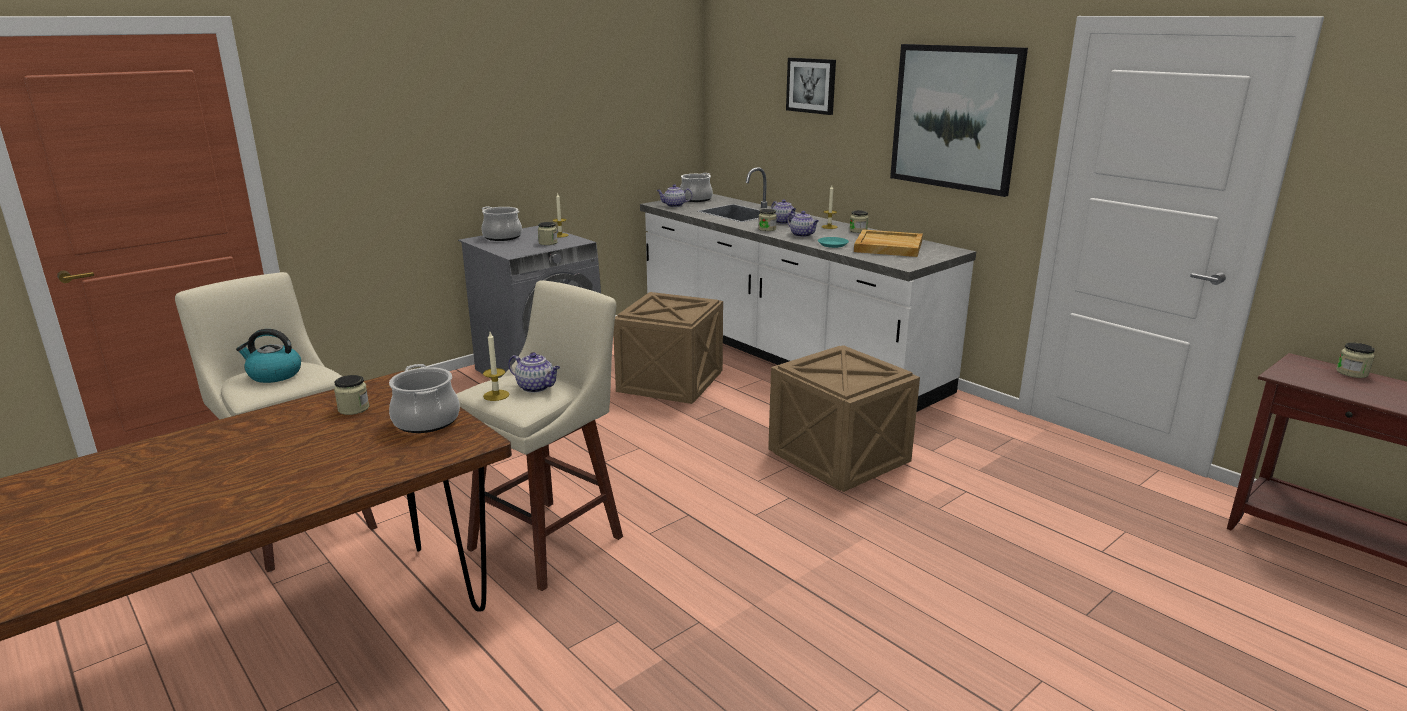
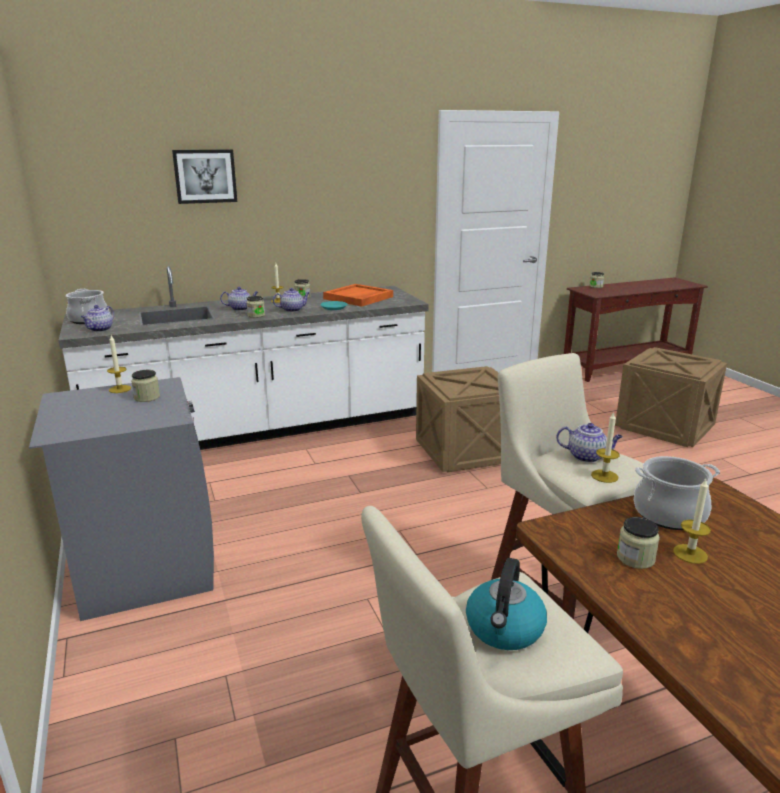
camera: 70 degrees left, 0 degrees up
(359, 428) = (690, 554): none -> candle
(502, 237) = (70, 418): cooking pot -> none
(536, 387) = (587, 456): teapot -> teapot turned 60 degrees clockwise
(671, 382) = (270, 490): crate -> crate (663, 426)
(887, 246) = (358, 298): beige tray -> orange tray
(955, 118) = (360, 189): picture -> none

